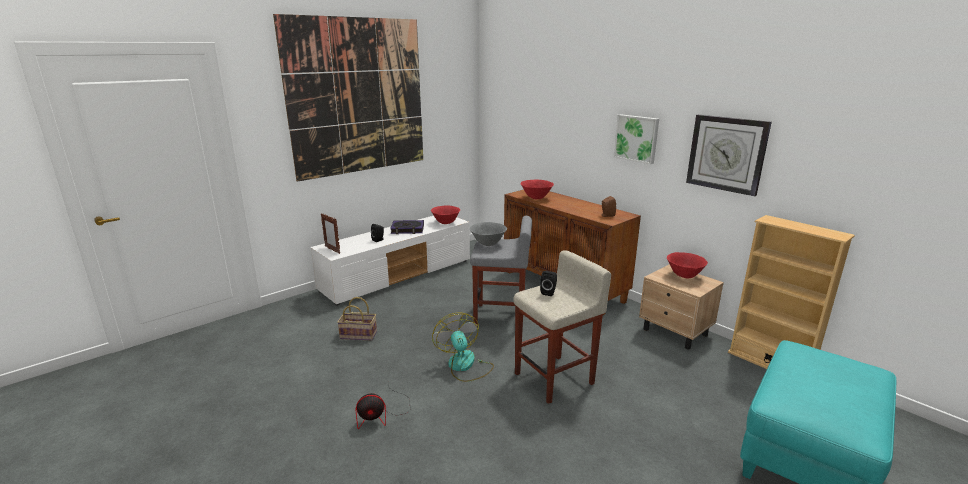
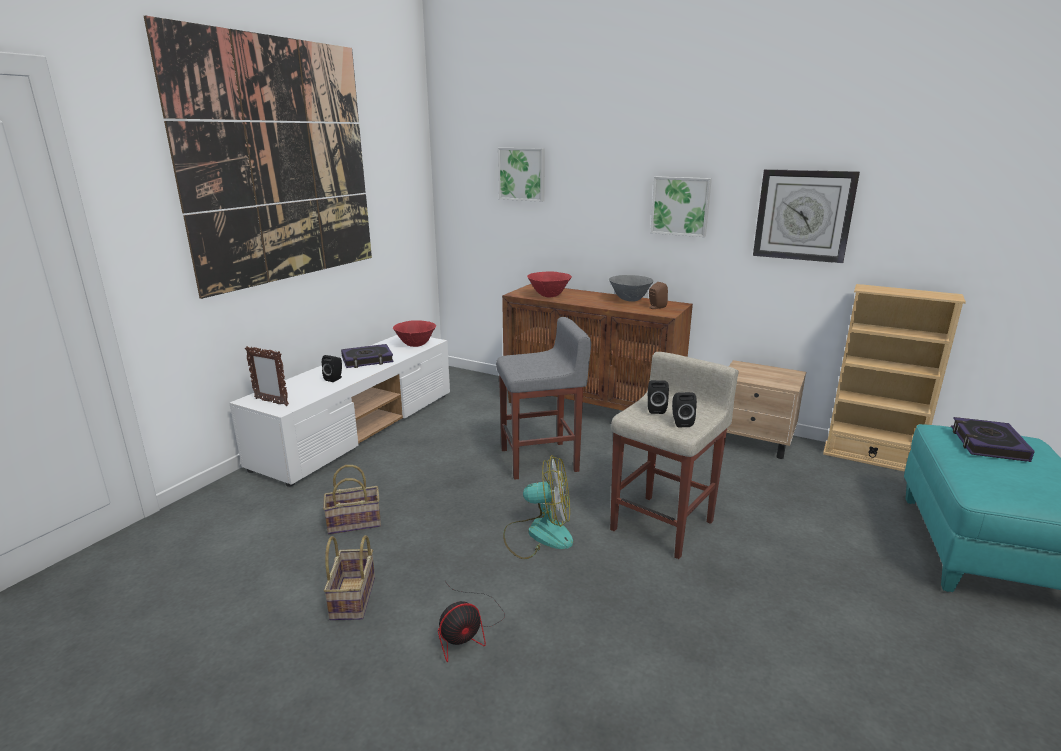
camera: 20 degrees left, 0 degrees up
(331, 380) = (354, 599): none -> basket
(464, 366) = (538, 534): fan -> fan turned 135 degrees clockwise
(488, 244) = (519, 361): grey bowl -> grey bowl (629, 300)
(533, 106) = (522, 174): none -> picture
(558, 304) = (681, 422): none -> black speaker
(684, 276) = (761, 371): red bowl -> none
(824, 366) = (988, 444): none -> book

